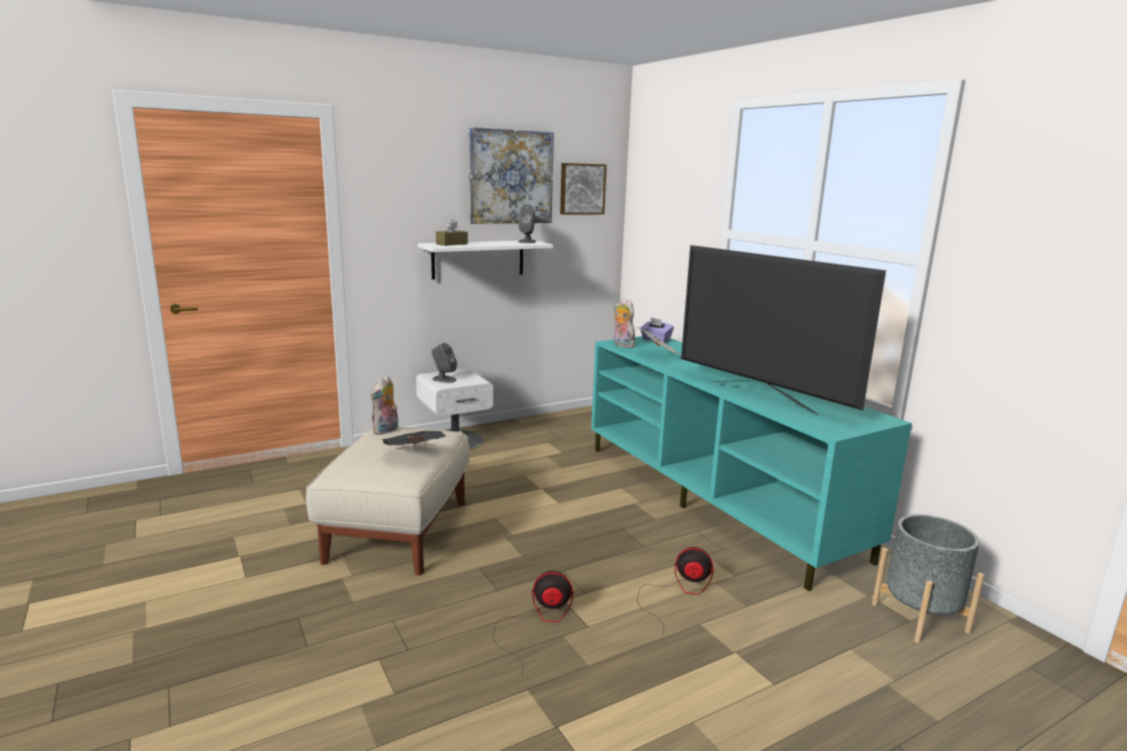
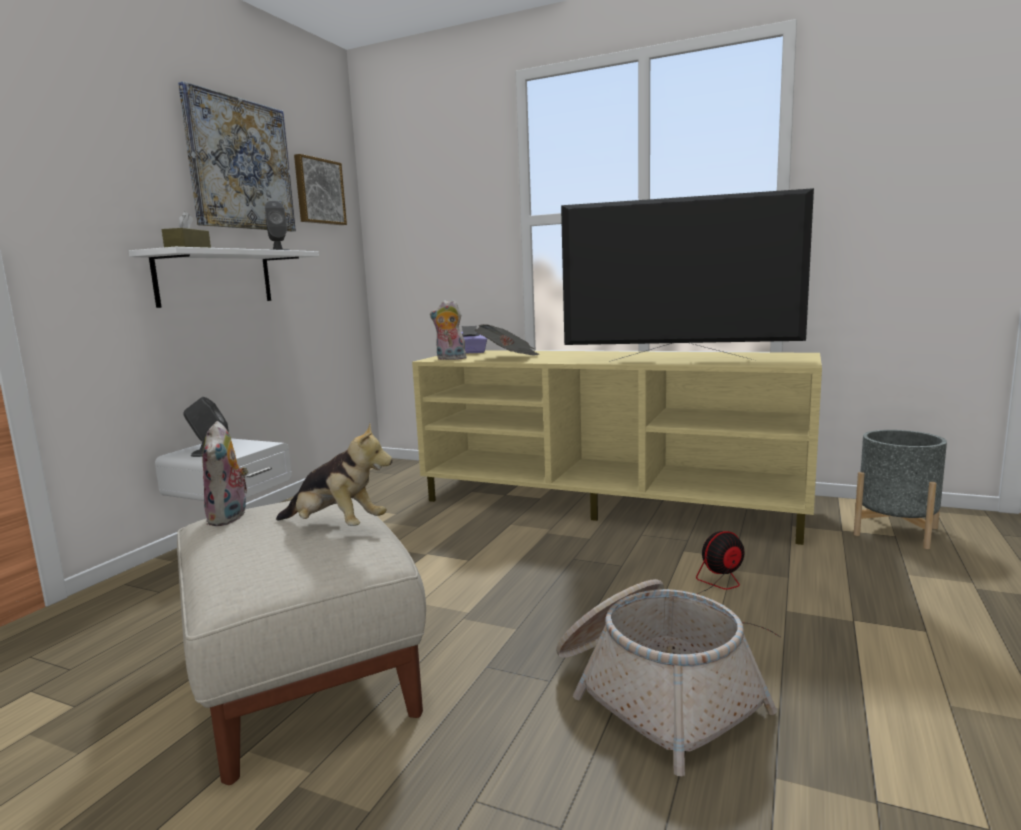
camera: 35 degrees left, 5 degrees down
(414, 454) = (336, 527): newspaper -> plush toy
(537, 622) = (653, 692): fan -> basket
(714, 498) = (608, 504): turquoise tv stand -> beige tv stand

